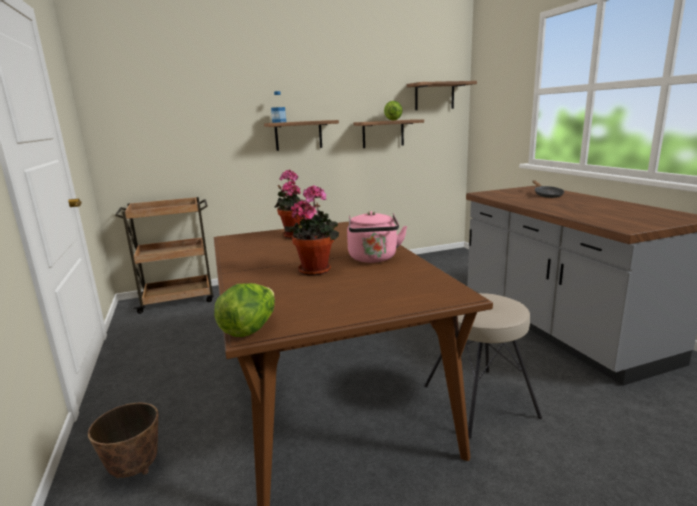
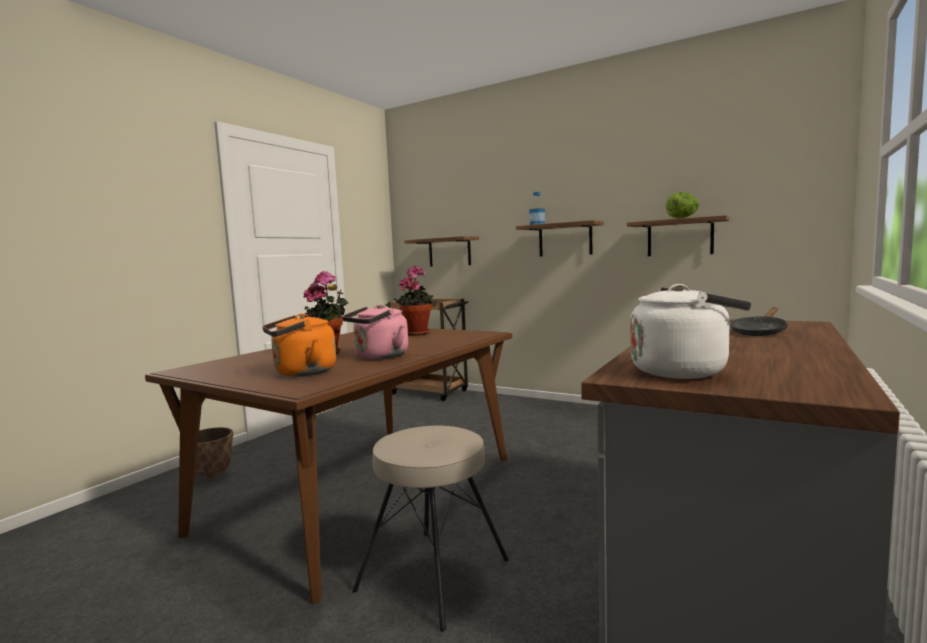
camera: 50 degrees right, 10 degrees down
(250, 328) = (182, 369): lettuce -> none
(389, 287) = (301, 373): none -> orange kettle
(434, 96) = (775, 180): shelf -> shelf (449, 252)
(628, 220) = (683, 371): none -> white kettle

